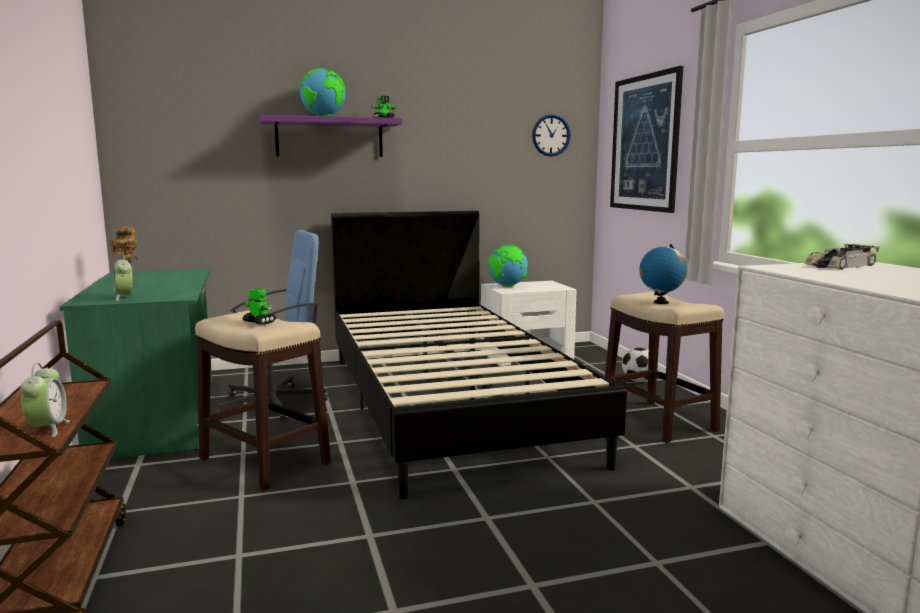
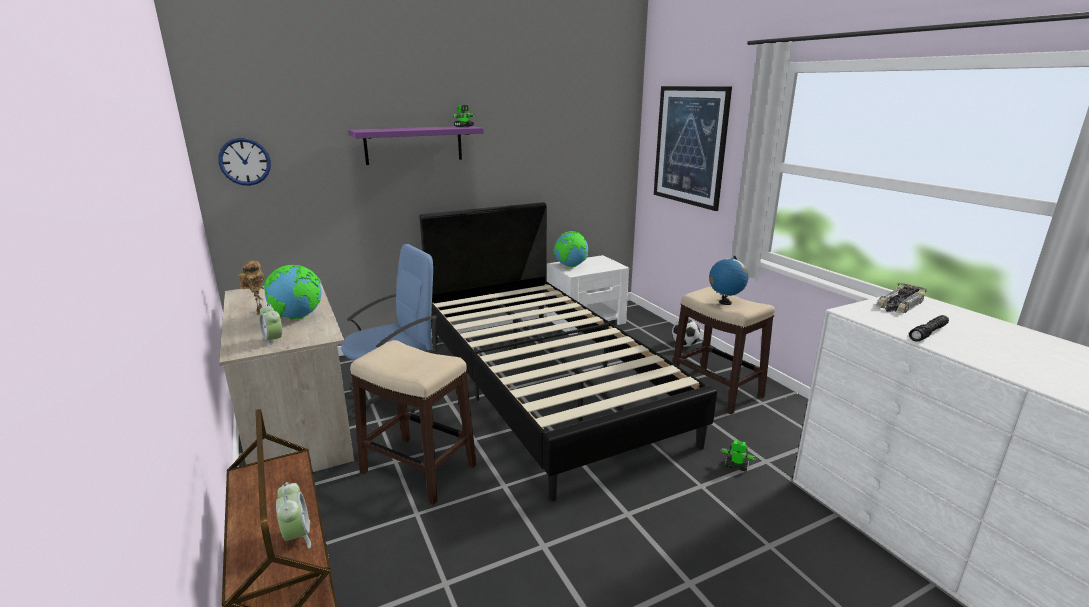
camera: 10 degrees left, 10 degrees up
(157, 416) = (297, 423): green desk -> beige desk
(259, 322) = (410, 360): toy robot -> toy robot (736, 465)
(324, 117) = (411, 128): globe -> globe (298, 317)
(551, 135) = (603, 131): wall clock -> wall clock (245, 161)
(855, 278) = (928, 333): none -> black flashlight

